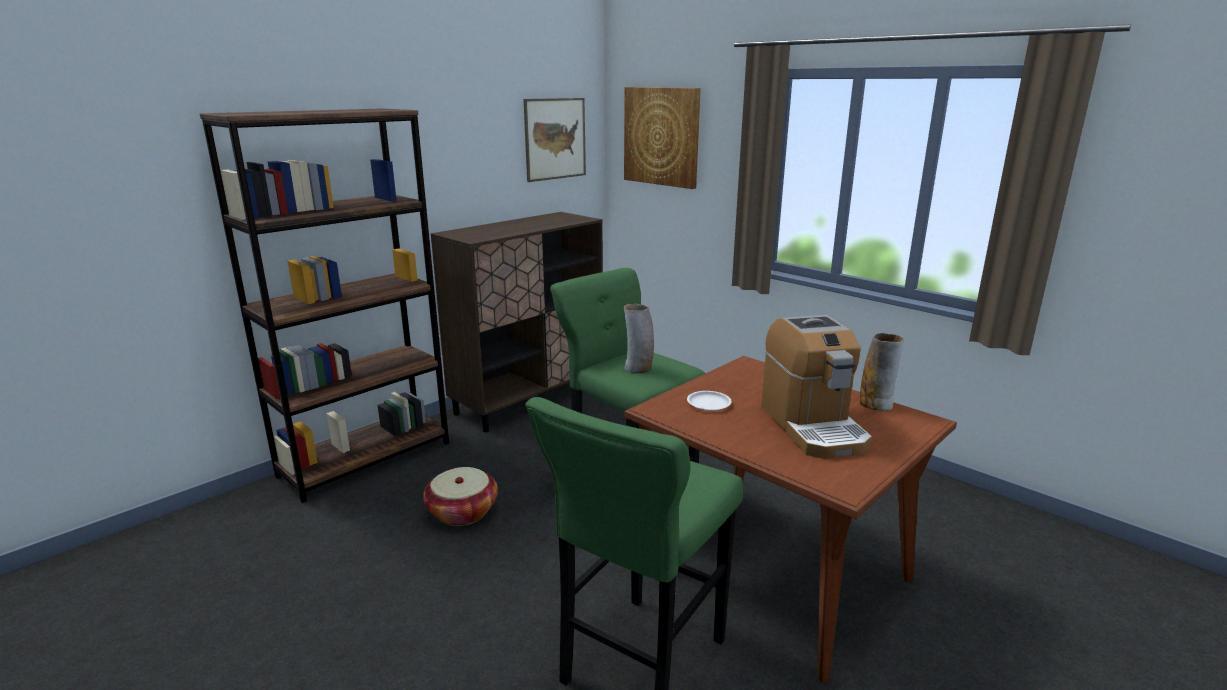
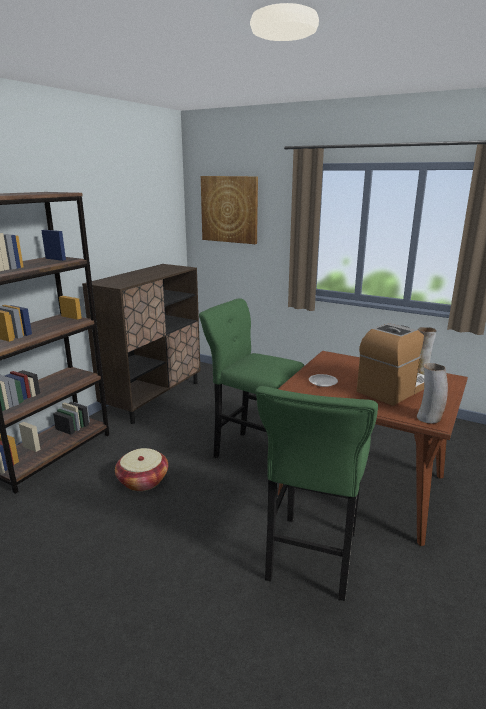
camera: 15 degrees left, 0 degrees up
(555, 139) = (156, 212): picture -> none
(638, 368) = (261, 365): vase -> vase (429, 418)
(813, 426) = (393, 389): coffee machine -> coffee machine turned 105 degrees counterclockwise

